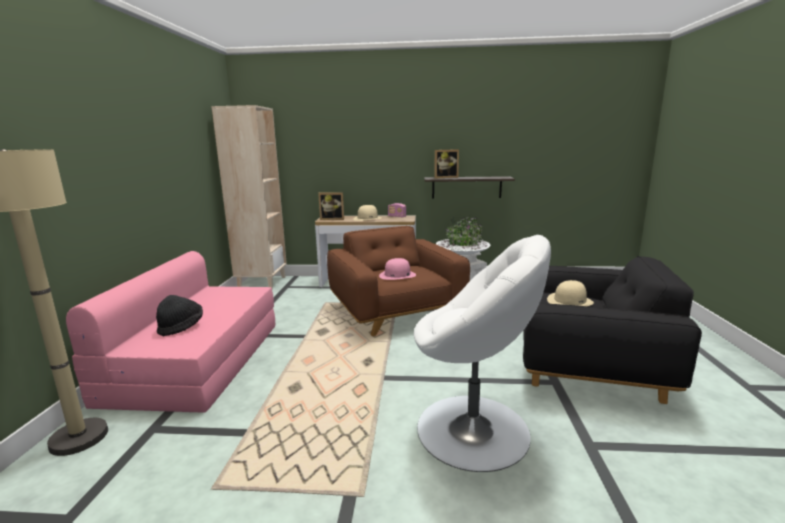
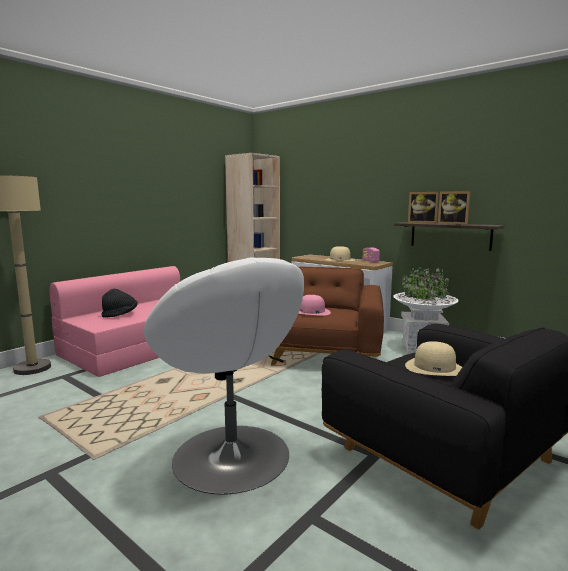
camera: 35 degrees right, 5 degrees down
(332, 219) = (310, 257): picture frame -> picture frame (453, 224)

